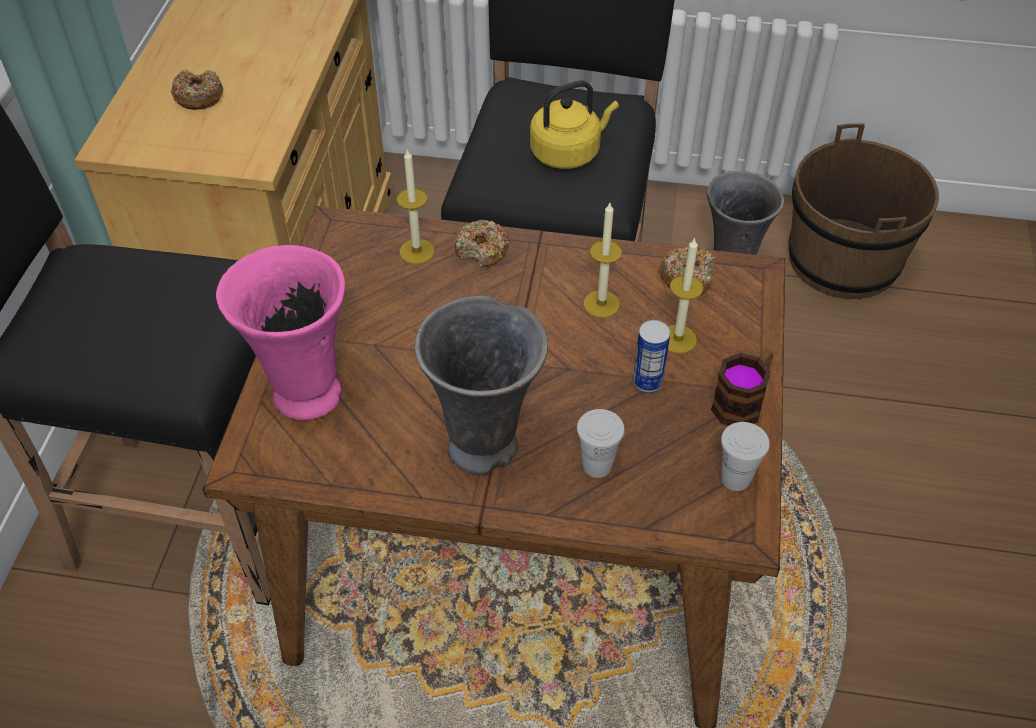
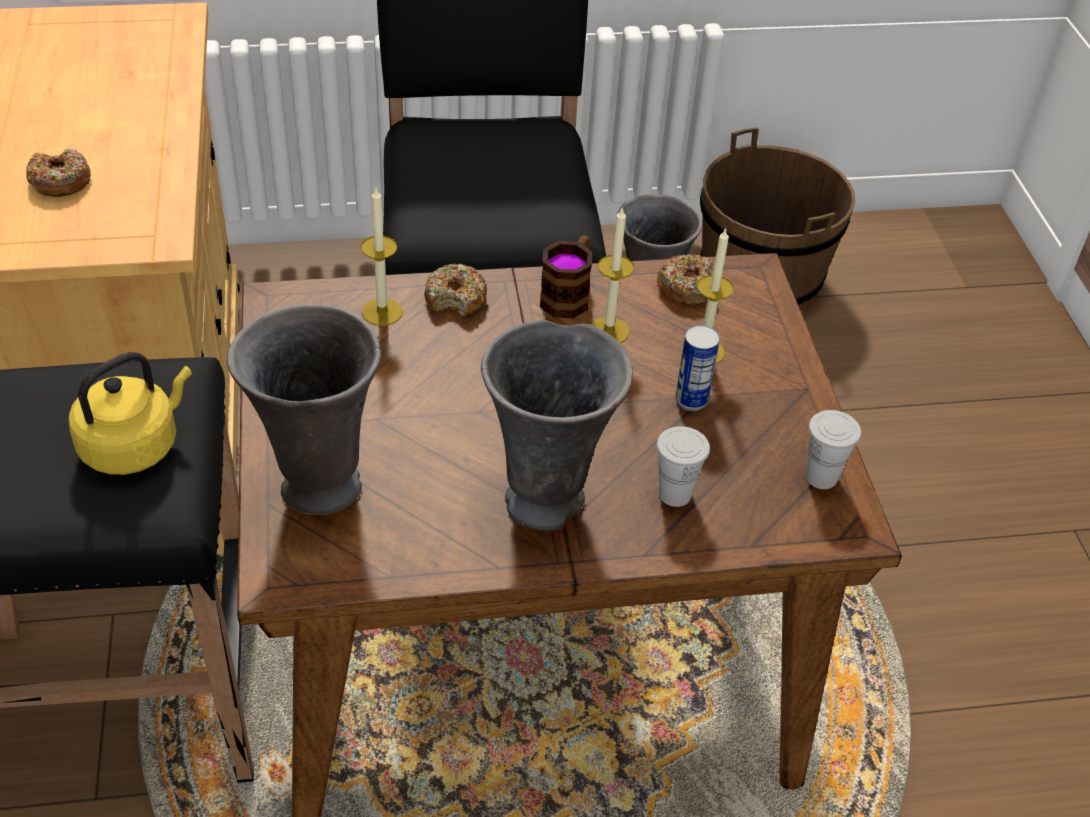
camera: 20 degrees left, 5 degrees down
(304, 395) = (318, 488): pink vase -> grey vase
(568, 152) = (507, 183): yellow kettle -> yellow kettle (134, 445)
(742, 401) = (795, 400): mug -> mug (568, 295)

